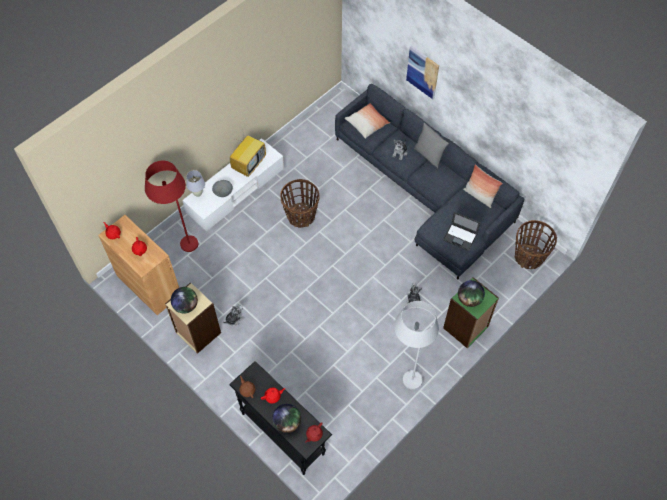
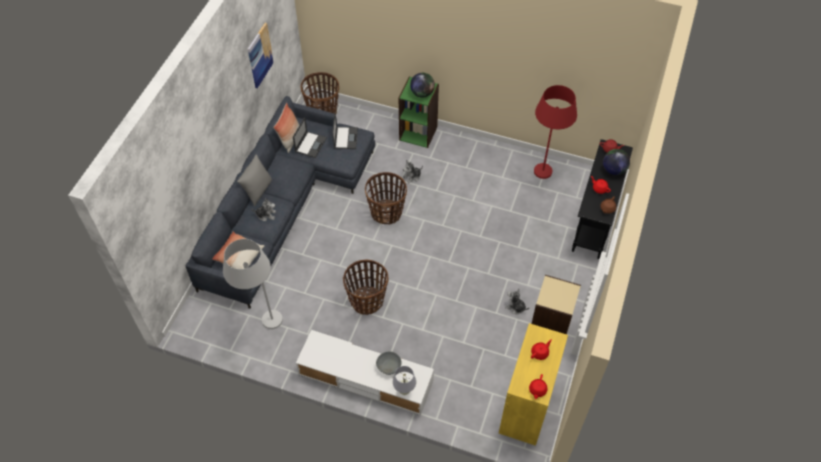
camera: 115 degrees left, 5 degrees down
(149, 285) = (527, 405): brown cabinet -> yellow cabinet
(181, 239) = (456, 402): red floor lamp -> red floor lamp (543, 179)
(186, 305) = (562, 296): globe -> none
(249, 164) = (338, 358): television -> none
(382, 263) = (386, 212): none -> basket
(407, 370) = (482, 158): white floor lamp -> white floor lamp (263, 327)
(422, 72) = (199, 163): picture -> picture (260, 55)
(464, 207) = (310, 144): none -> laptop

